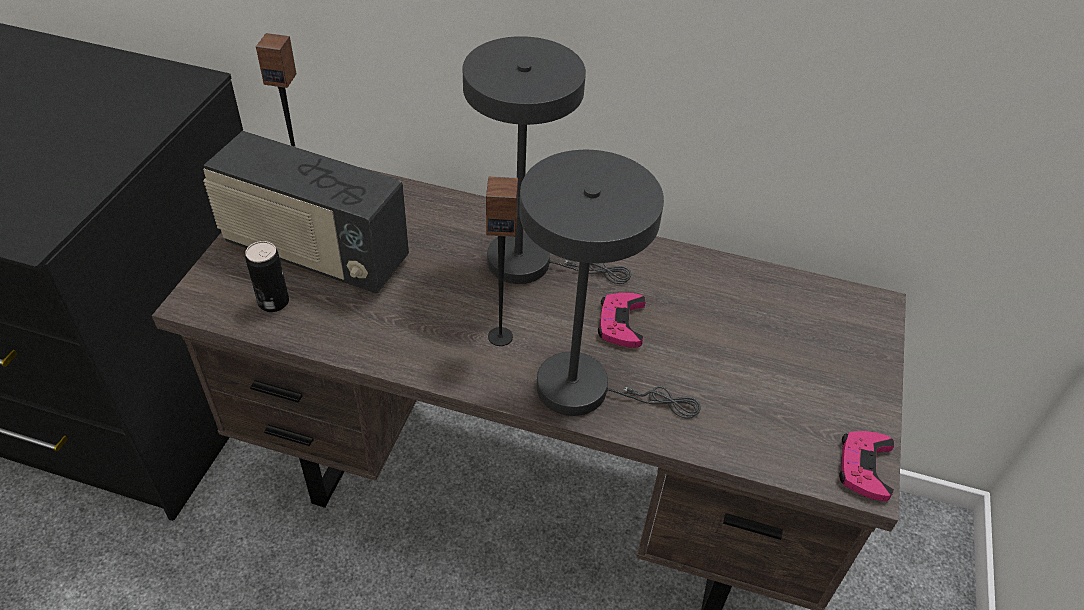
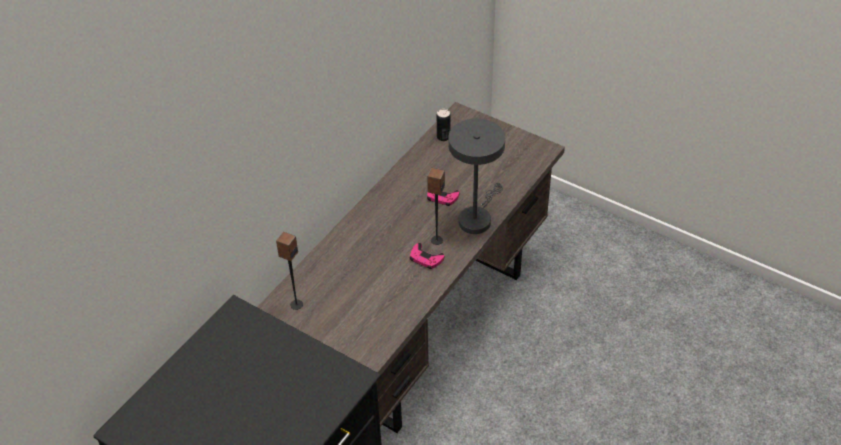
camera: 70 degrees left, 0 degrees up
(273, 302) = (384, 322): can -> can (443, 137)
(315, 253) = (353, 303): radio -> none
(530, 263) = (391, 220): grey table lamp -> none
(864, 467) = (540, 147): pink game controller -> pink game controller (425, 258)

